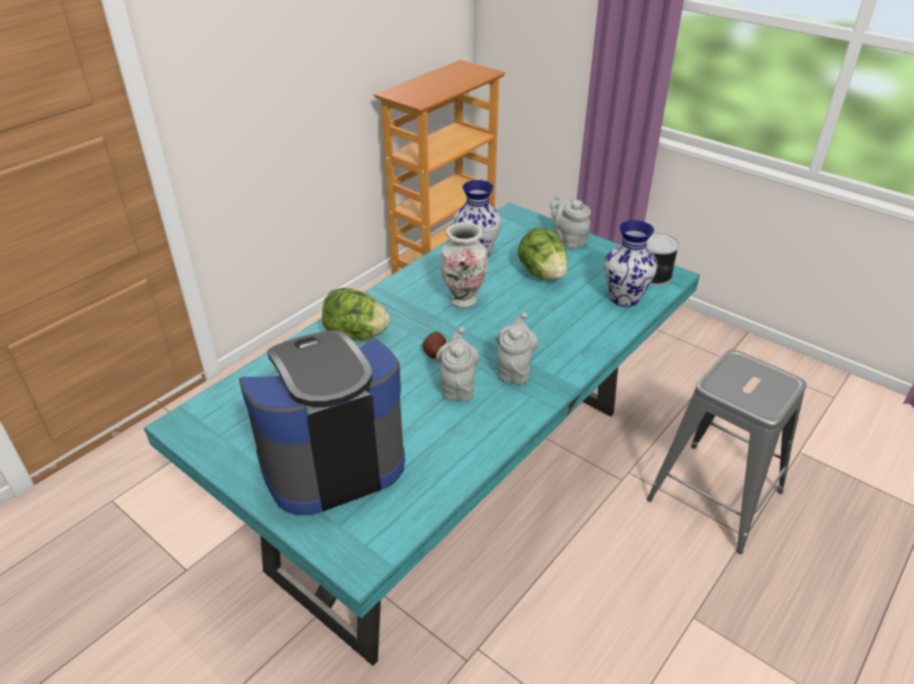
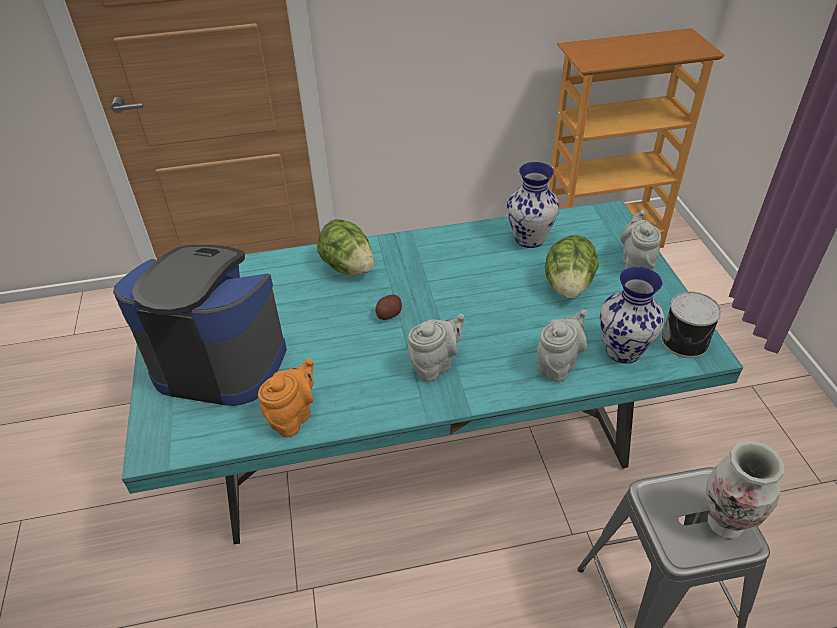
camera: 40 degrees right, 5 degrees up
(451, 464) = (293, 417): none -> orange teapot
(458, 386) = (372, 354): grey teapot -> grey teapot (558, 364)
(464, 301) = (466, 279): vase -> vase (725, 524)

